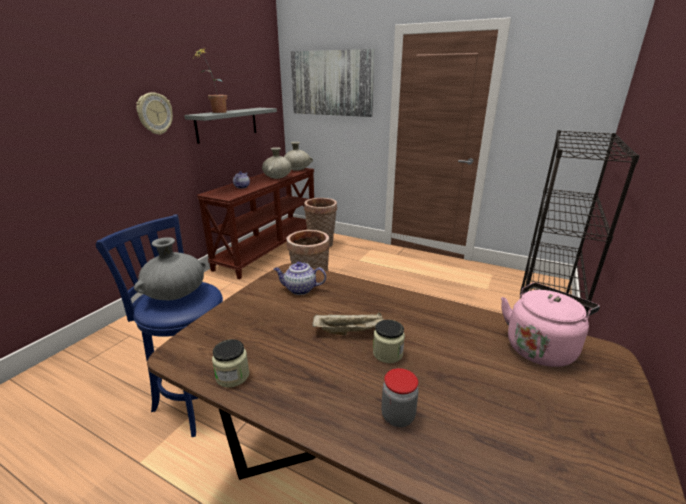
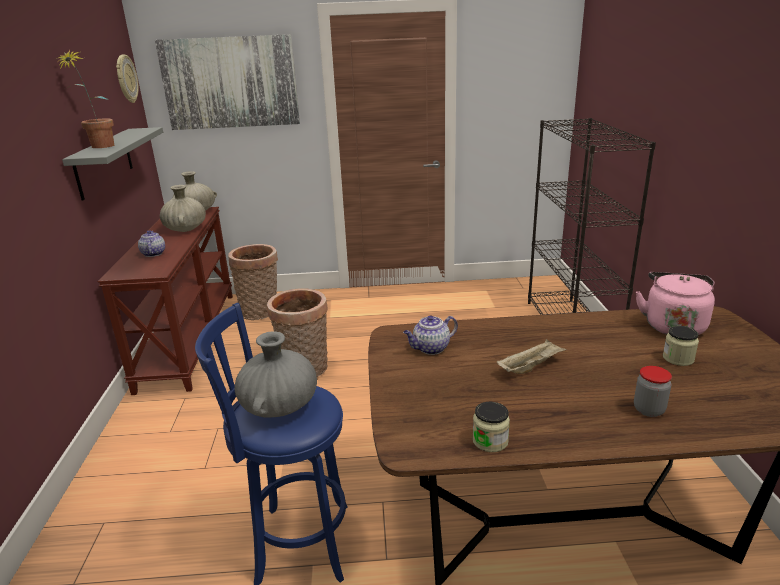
camera: 30 degrees left, 0 degrees up
(154, 113) = (33, 165): wall clock -> wall clock (126, 79)
(387, 353) = (583, 371): jar -> jar (678, 358)

